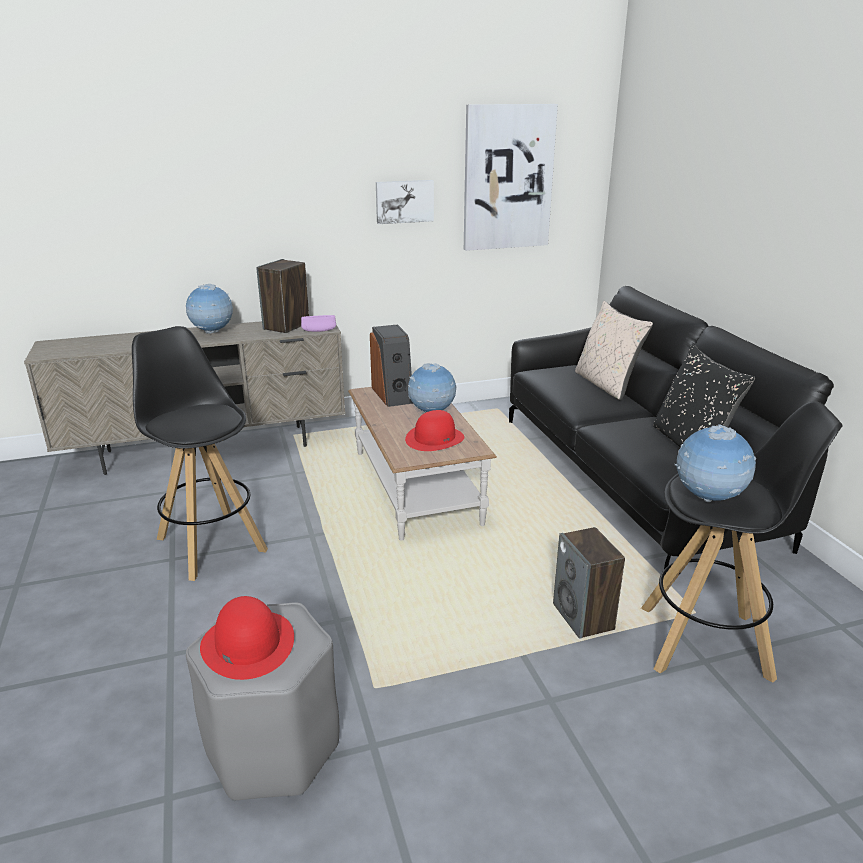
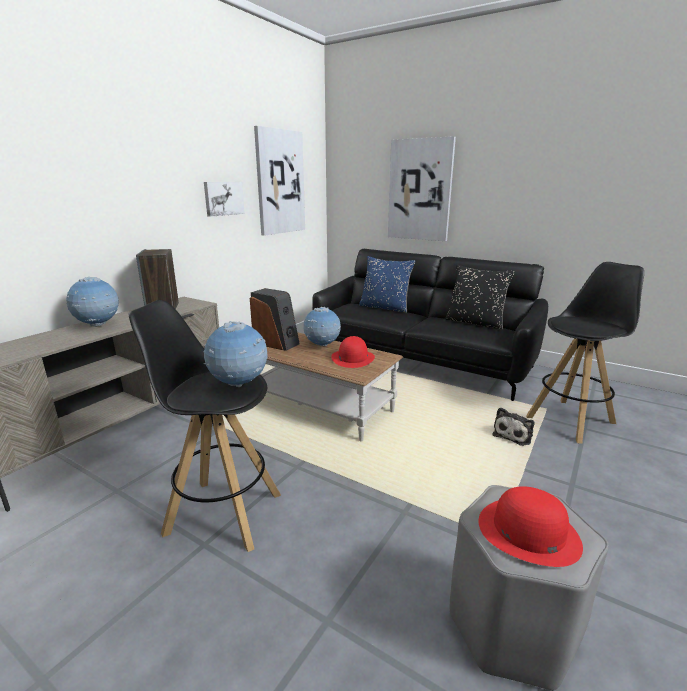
camera: 40 degrees left, 5 degrees down
(319, 331) = (199, 306): purple bowl -> none
(583, 617) = (514, 435): speaker -> plush toy
(606, 385) = (385, 308): beige pillow -> blue pillow
(705, 208) = (420, 190): none -> picture
(708, 499) = (588, 327): globe -> globe (239, 385)

